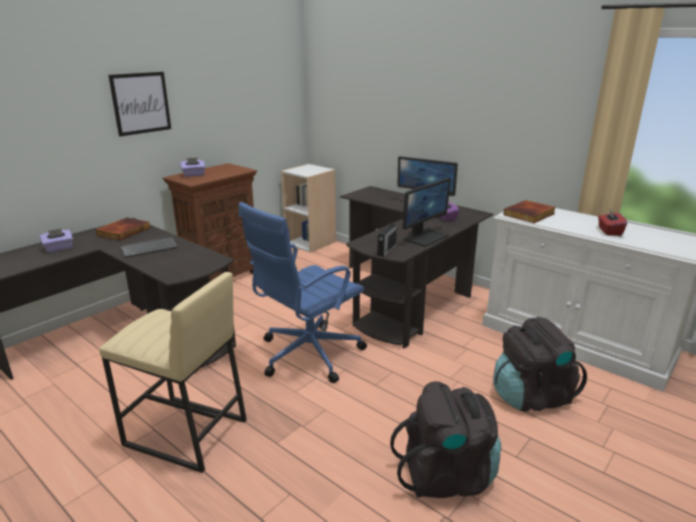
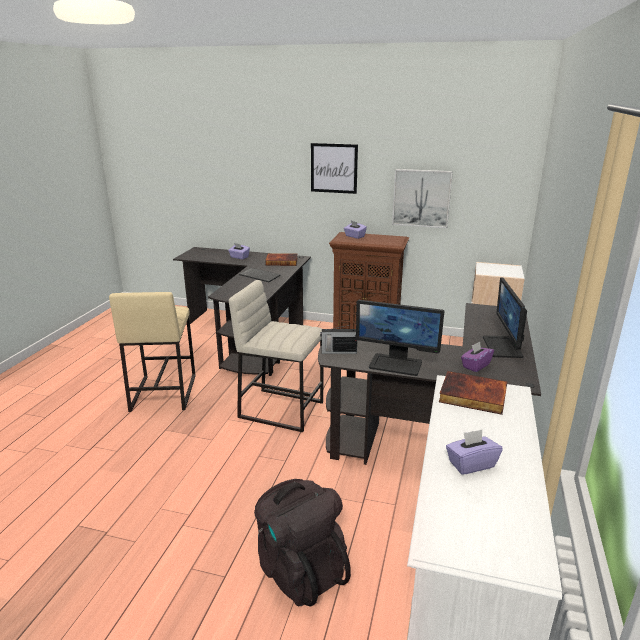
camera: 65 degrees right, 0 degrees up
(230, 121) = (421, 198): none -> picture
(307, 355) = (281, 409): blue office chair -> beige stool
(447, 475) = (152, 524): black backpack -> none
(609, 231) = (471, 464): red tissue box -> purple tissue box

